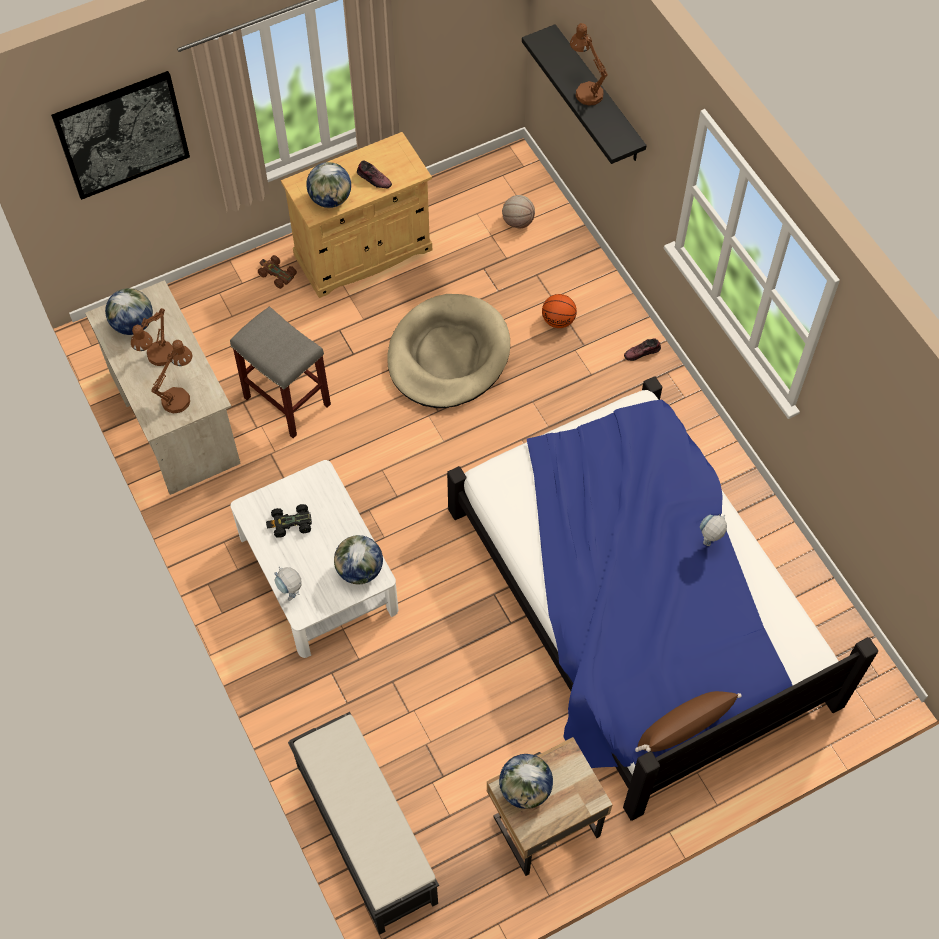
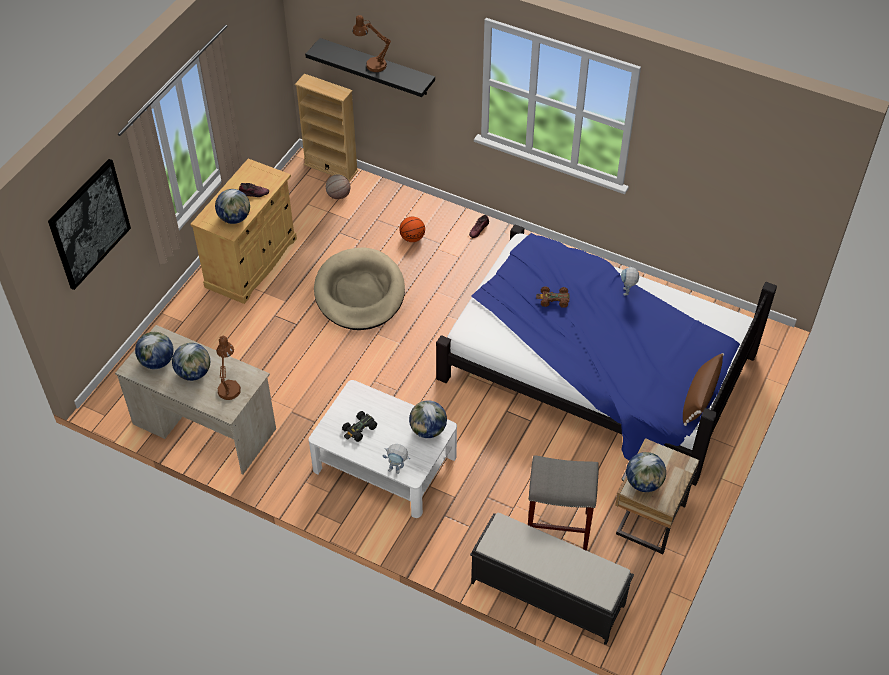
camera: 35 degrees left, 10 degrees down
(158, 359) = (194, 373): brown table lamp -> globe
(277, 274) = (202, 305): brown toy car -> brown toy car (553, 300)
(288, 401) = (277, 375): grey stool -> grey stool (558, 527)
(536, 182) = (331, 168): none -> beige bookcase

